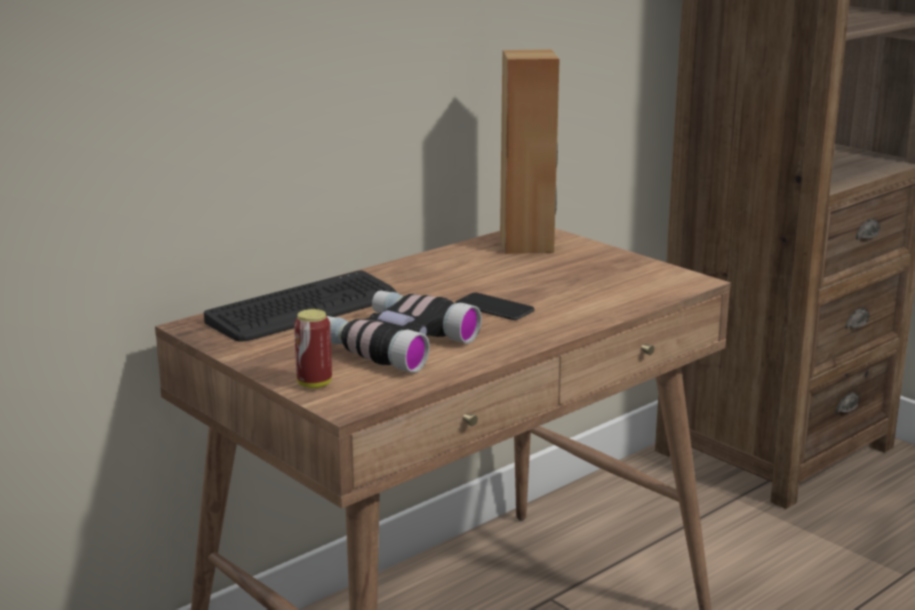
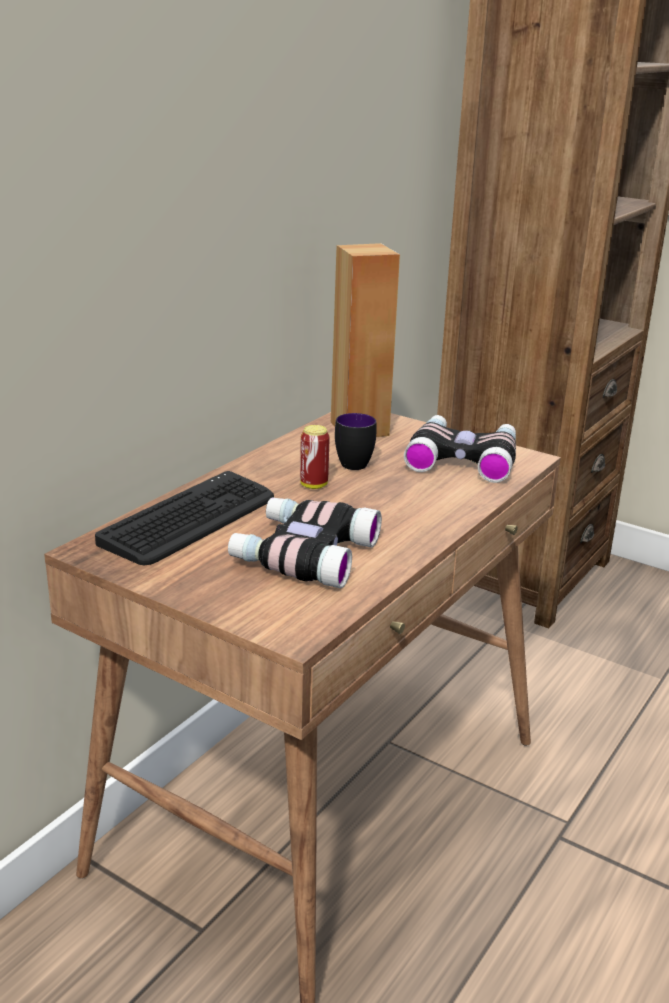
camera: 15 degrees left, 5 degrees up
(314, 384) = (250, 611): can -> can (314, 485)
(494, 308) = (372, 503): phone -> none
(495, 273) = (350, 462): none -> mug
(619, 277) = (463, 458): none -> binoculars

